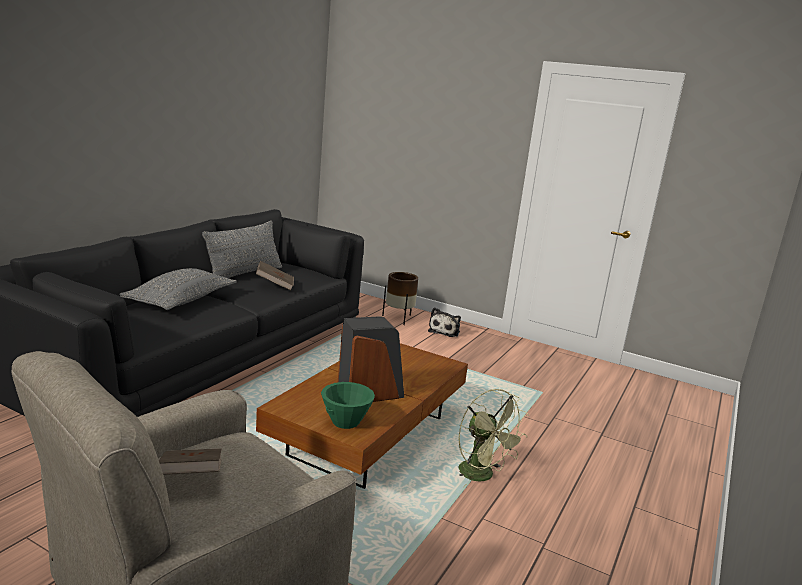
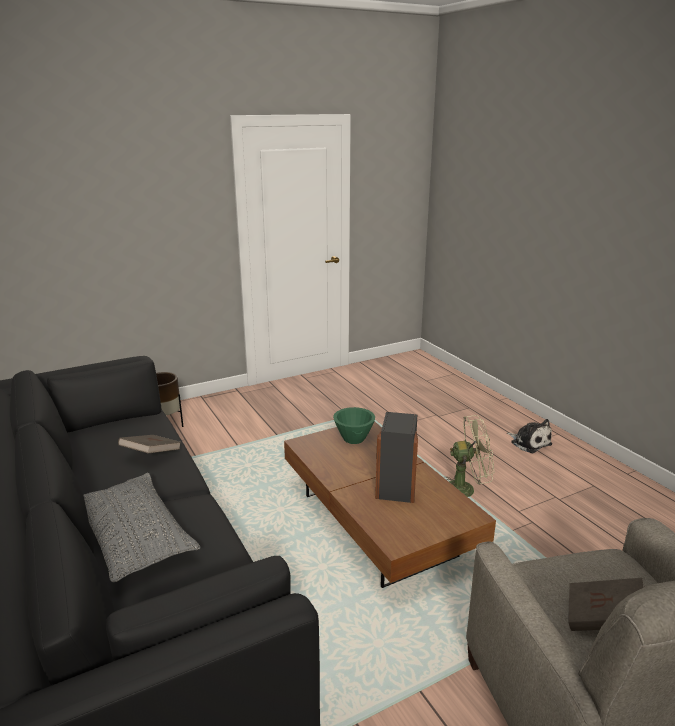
camera: 55 degrees left, 5 degrees up
(244, 274) = (87, 466): grey pillow -> none
(345, 421) = (443, 514): green bowl -> green bowl (353, 438)
(445, 331) = (219, 411): plush toy -> plush toy (529, 442)

